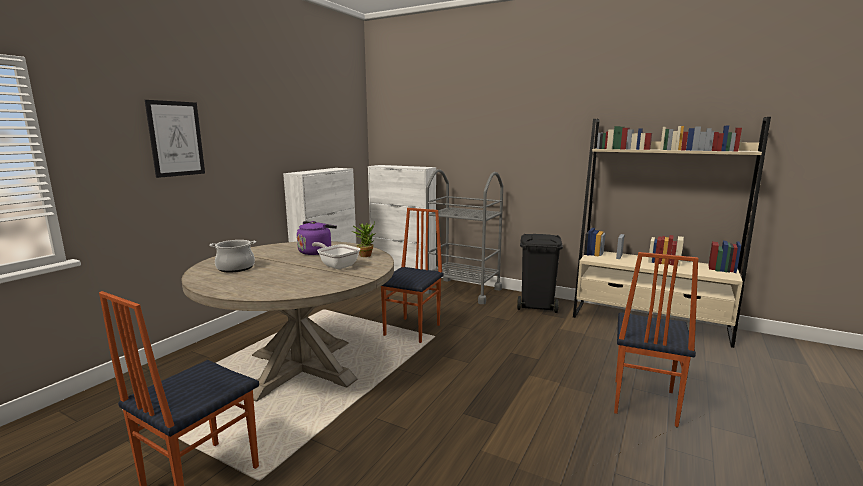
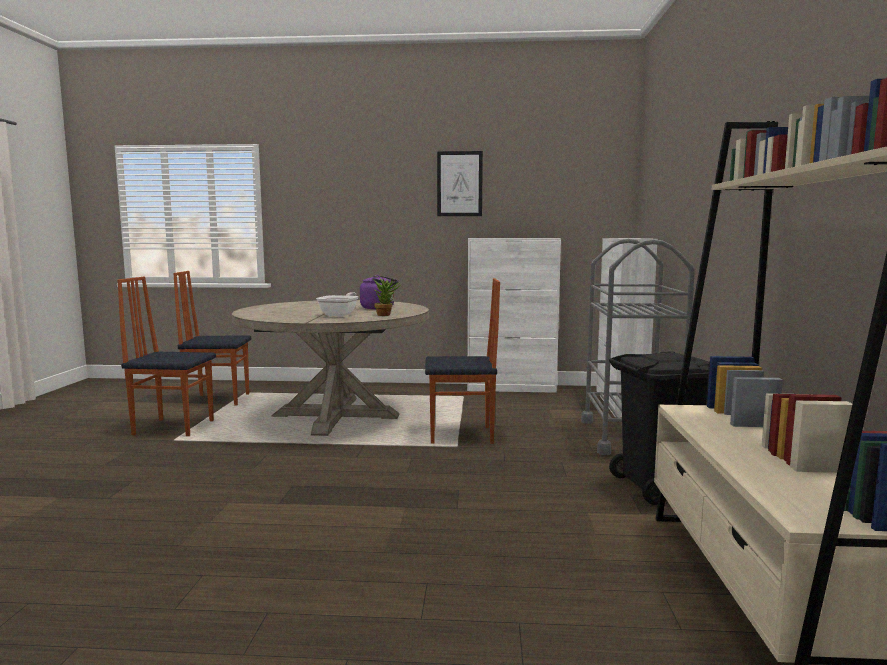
camera: 65 degrees right, 5 degrees down
(176, 139) = (354, 198): picture -> picture (459, 184)
(235, 268) = (308, 304): cooking pot -> none
(642, 402) = (387, 592): chair -> chair (217, 400)

